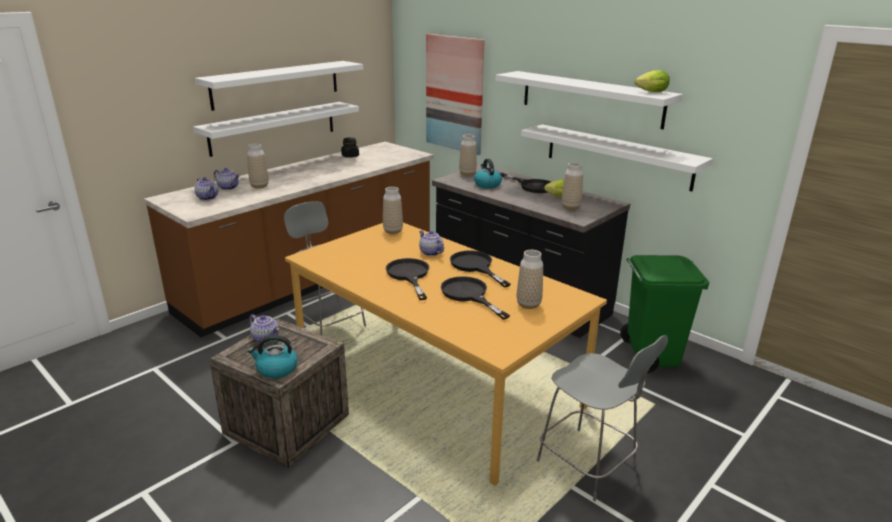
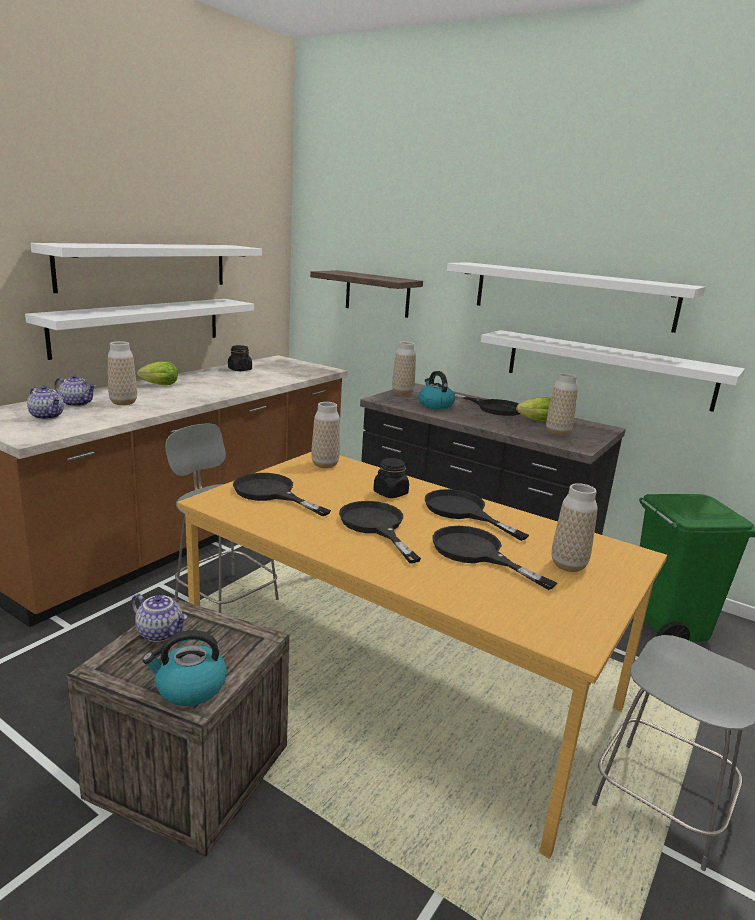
camera: 10 degrees left, 5 degrees down
(347, 252) = (271, 493): none -> black frying pan
(430, 253) = (390, 493): teapot -> black jar
(455, 94) = (377, 294): picture -> shelf
(650, 92) = (665, 283): lettuce -> lettuce (157, 385)

